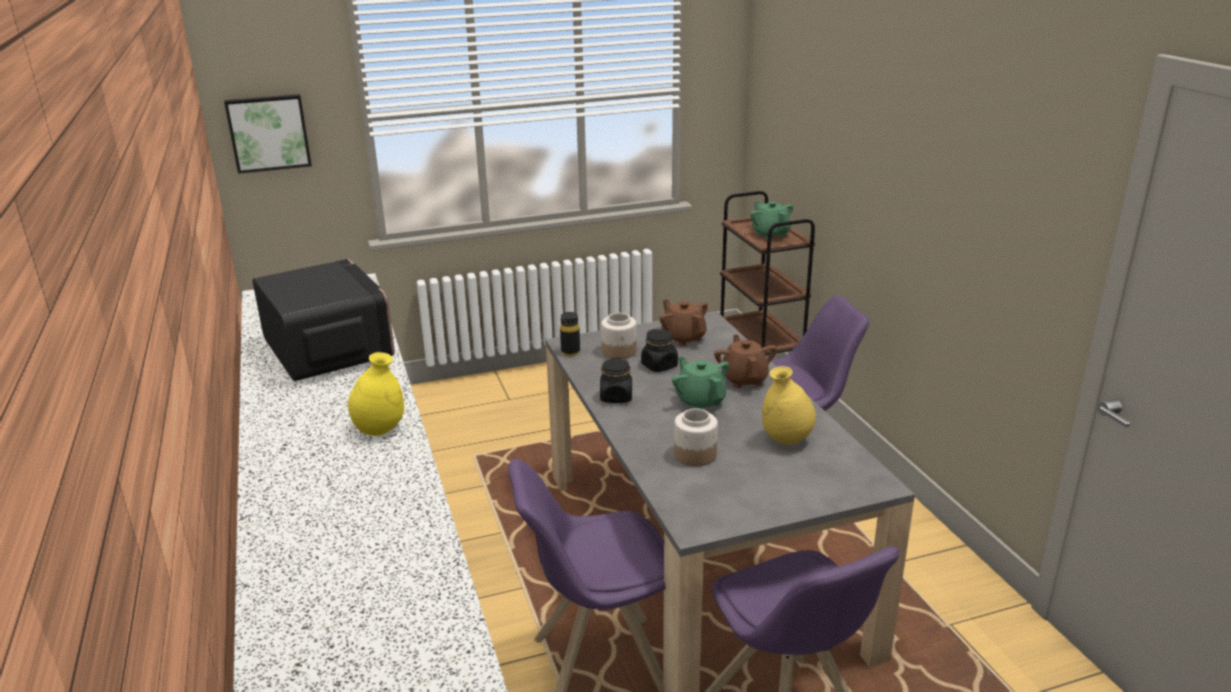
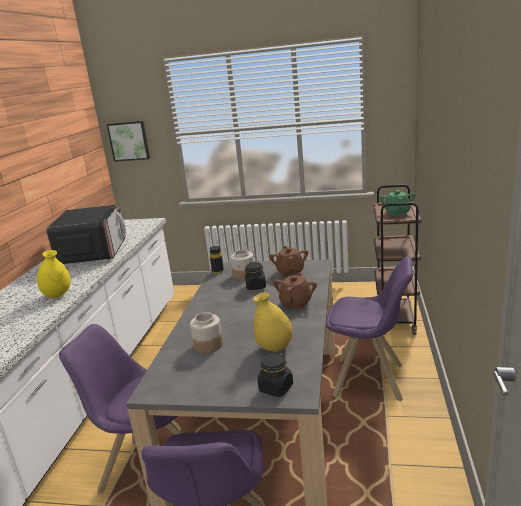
camera: 30 degrees right, 5 degrees down
(616, 397) = (209, 300): black jar -> black jar (276, 388)
(700, 401) = (252, 312): green teapot -> none

